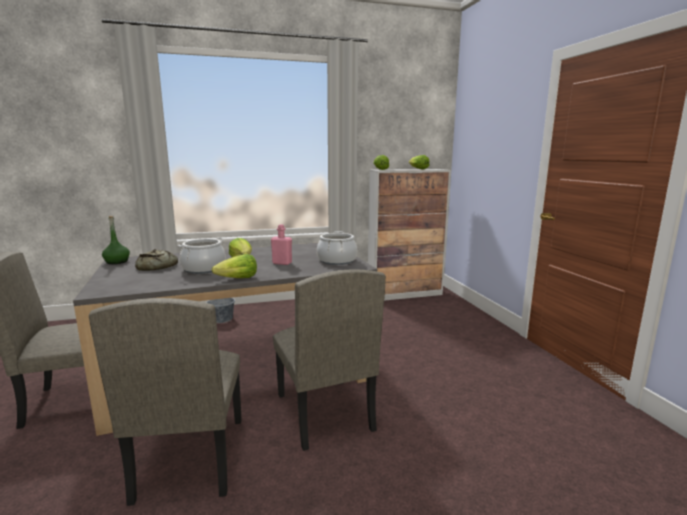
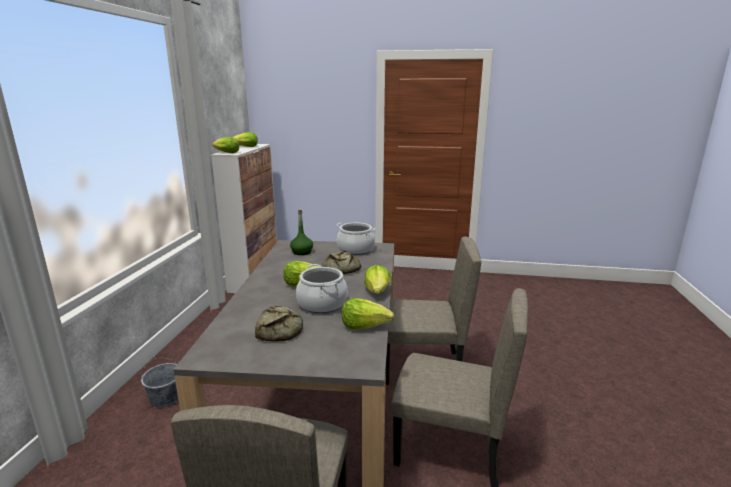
camera: 65 degrees left, 5 degrees up
(117, 262) = (216, 357): green bottle -> green bottle (302, 252)
(165, 284) = (365, 326): none -> lettuce
(282, 263) = (340, 269): pink bottle -> bread

